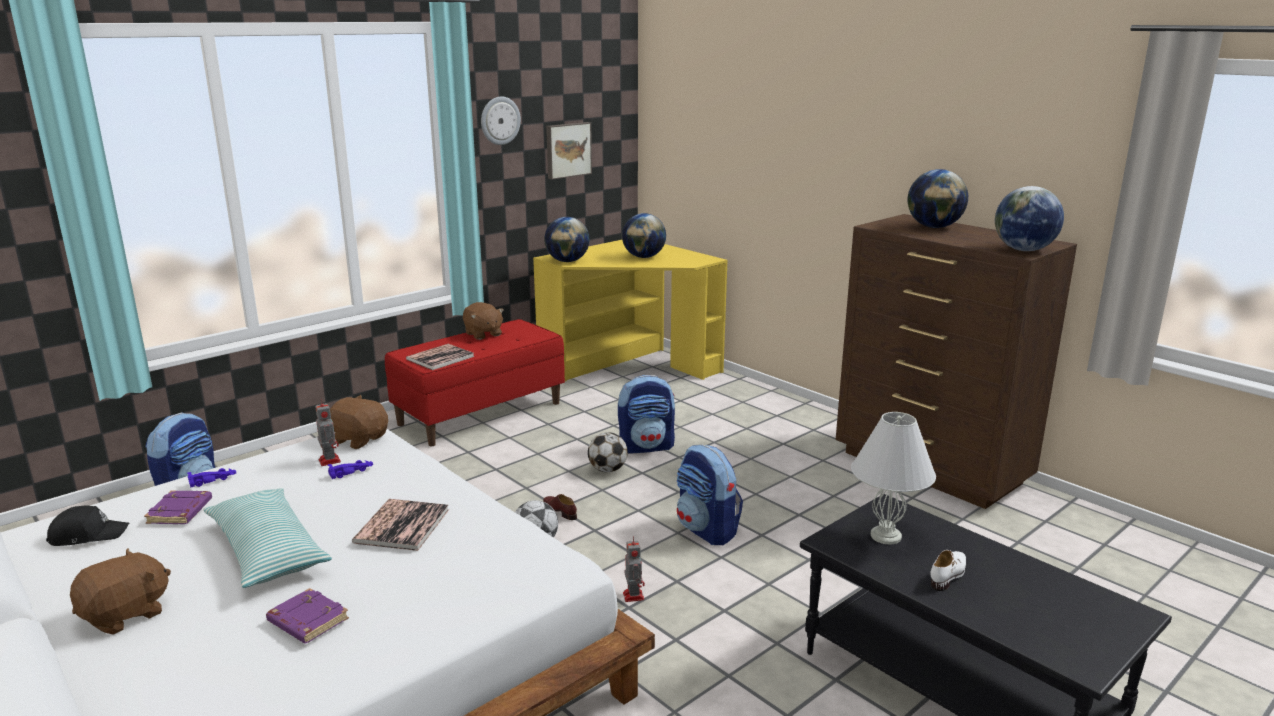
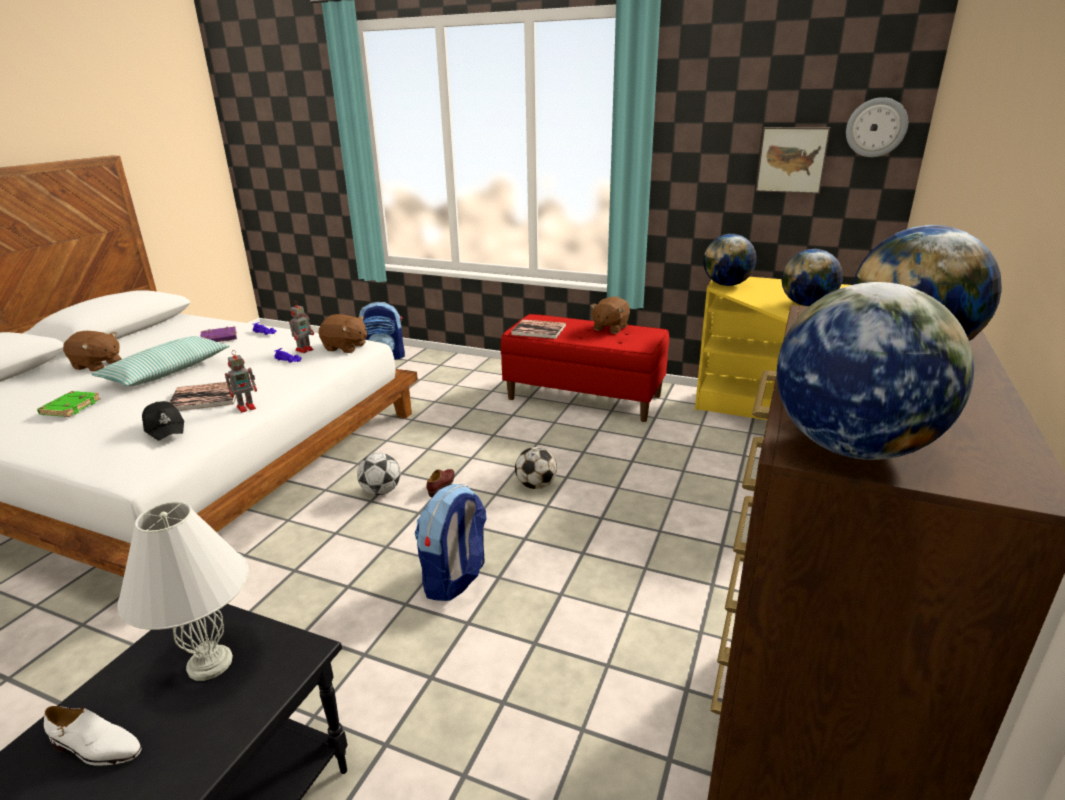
camera: 65 degrees right, 5 degrees up
(88, 535) = (189, 330): black cap -> black cap (165, 428)
(306, 621) = (70, 407): purple book -> green book
(359, 439) = (345, 347): brown plush toy -> brown plush toy turned 105 degrees clockwise
(500, 120) = (701, 116): wall clock -> wall clock (876, 127)
(633, 595) = (314, 567): toy robot -> toy robot (247, 407)
(646, 446) = (604, 492): backpack -> none

